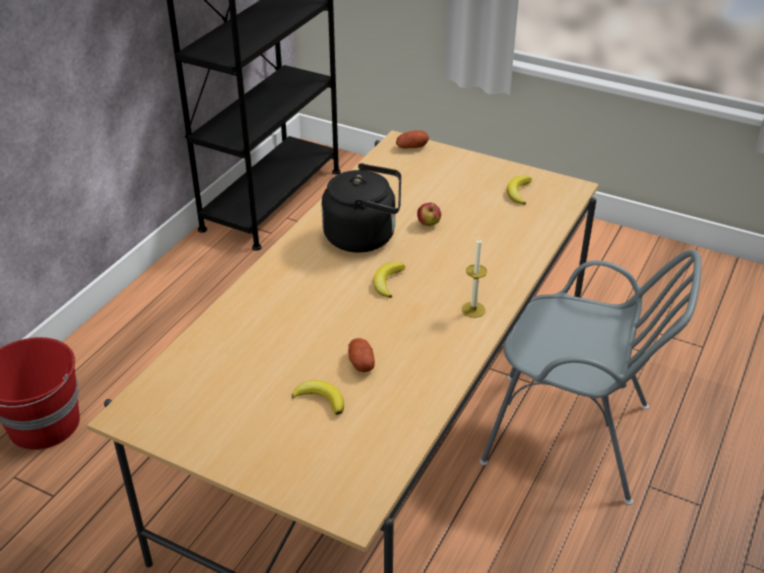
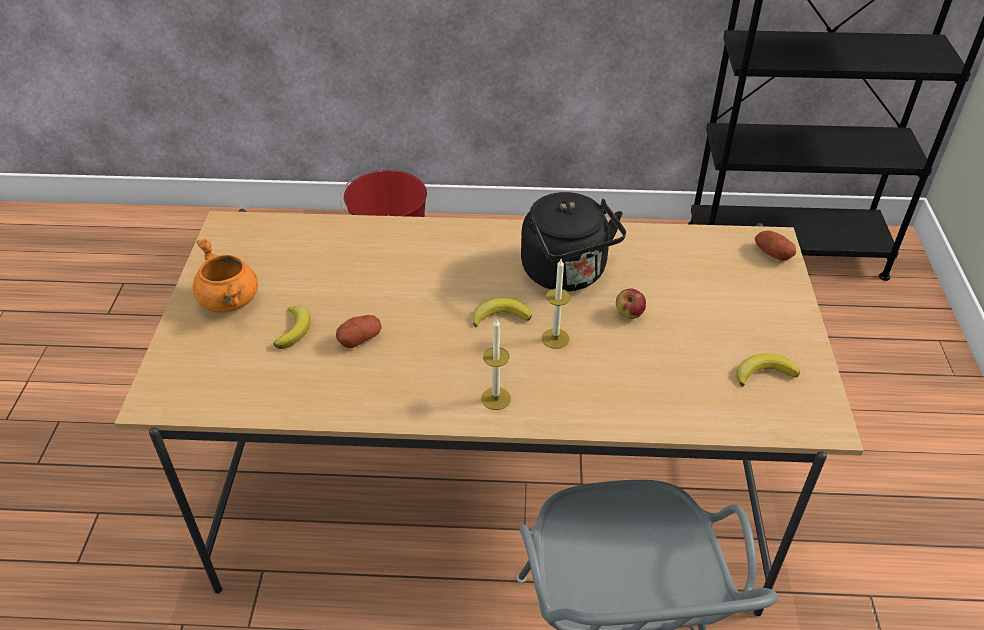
camera: 65 degrees right, 5 degrees up
(249, 434) = (231, 301): none -> orange cooking pot
(430, 263) = (555, 338): none -> candle

